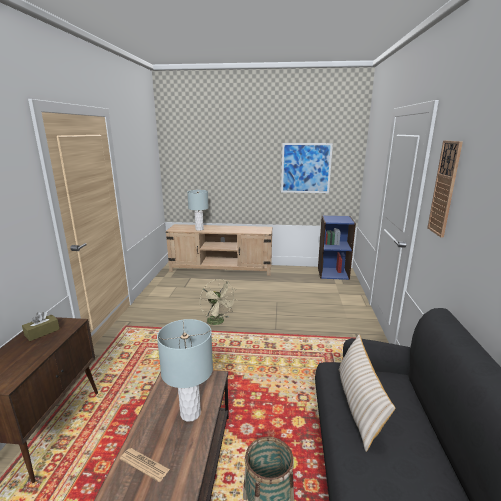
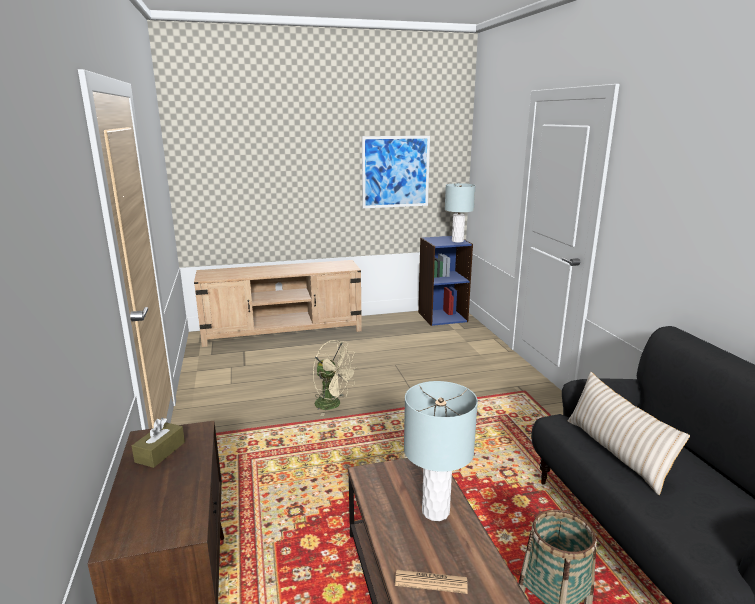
camera: 20 degrees left, 0 degrees up
(199, 229) = (247, 273): grey table lamp -> grey table lamp (457, 241)
(444, 188) = (647, 188): wall clock -> none

